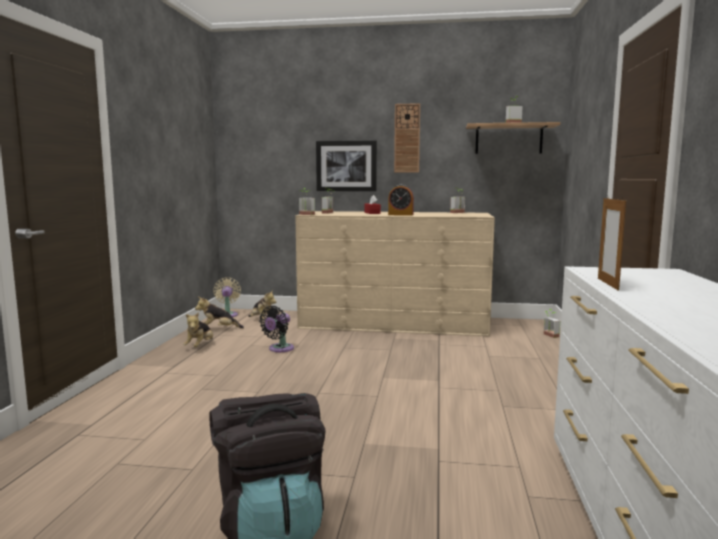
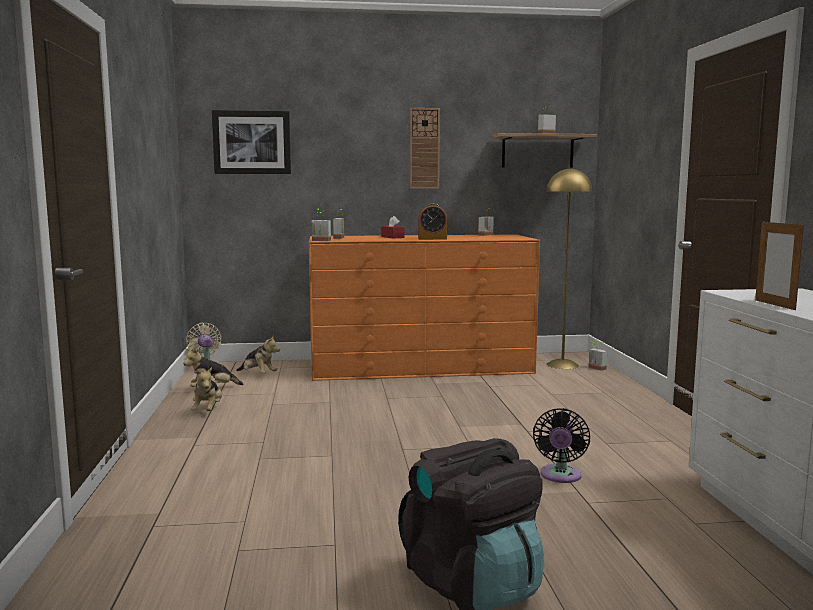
camera: 15 degrees left, 0 degrees up
(279, 349) = (312, 406): black fan -> black fan (560, 476)
(346, 166) = (352, 181): picture -> picture (252, 142)
(394, 323) = (420, 366): beige dresser -> orange dresser
(521, 330) = (562, 365): none -> yellow floor lamp

